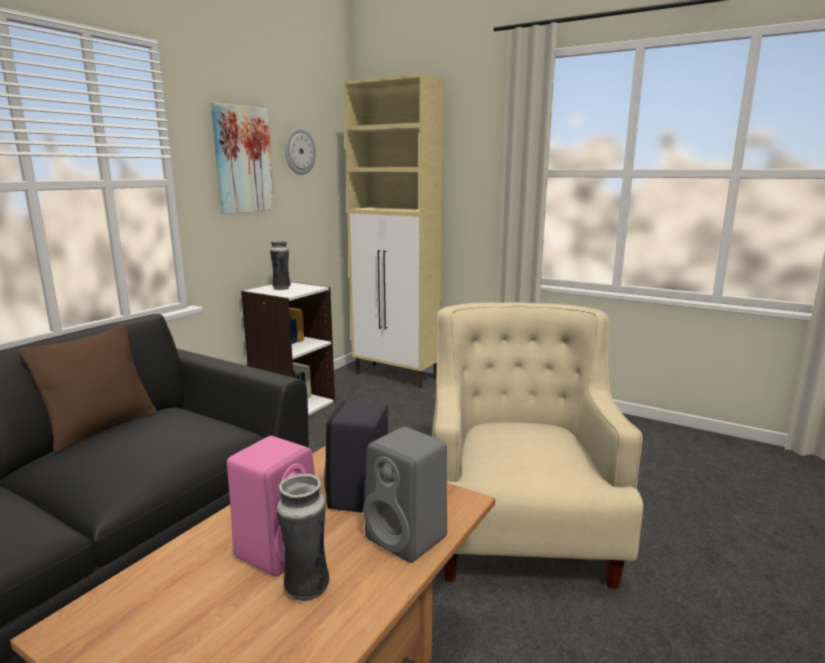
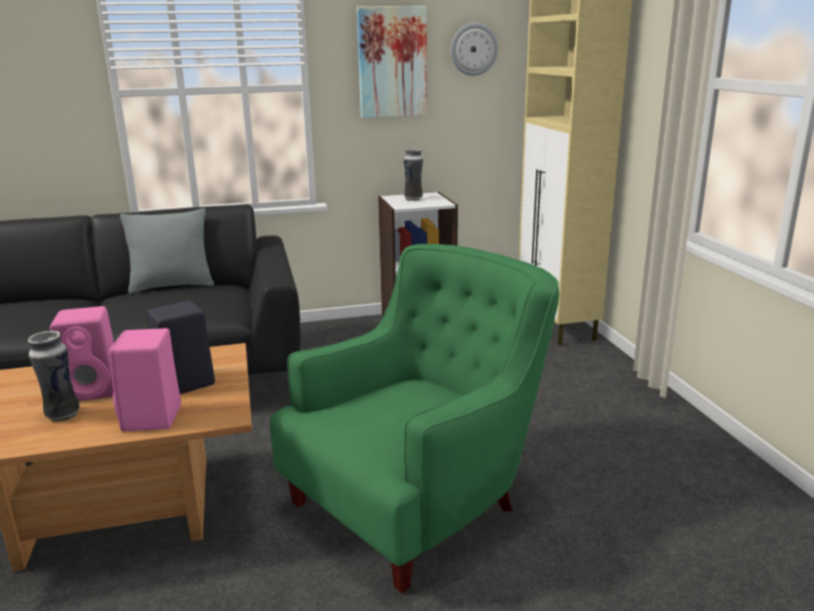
camera: 45 degrees right, 5 degrees up
(101, 428) = (172, 286): brown pillow -> grey pillow
(408, 538) = (152, 419): grey speaker -> pink speaker
(519, 525) = (419, 500): beige armchair -> green armchair

